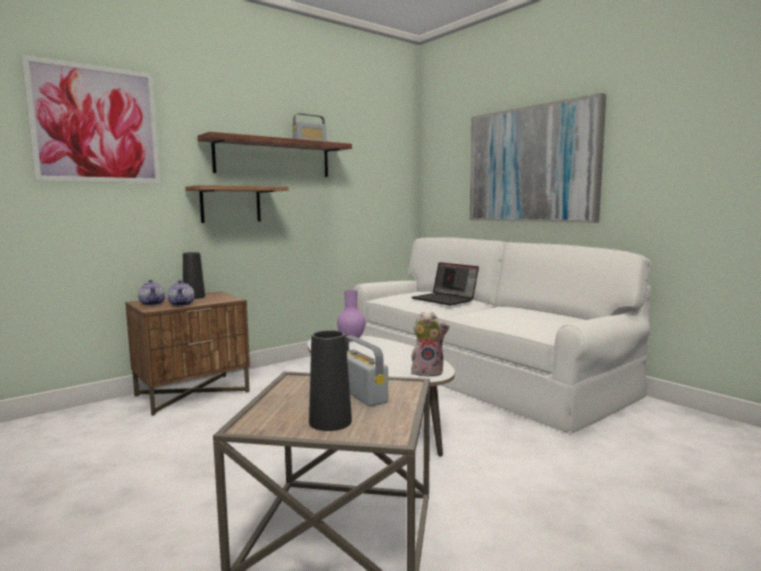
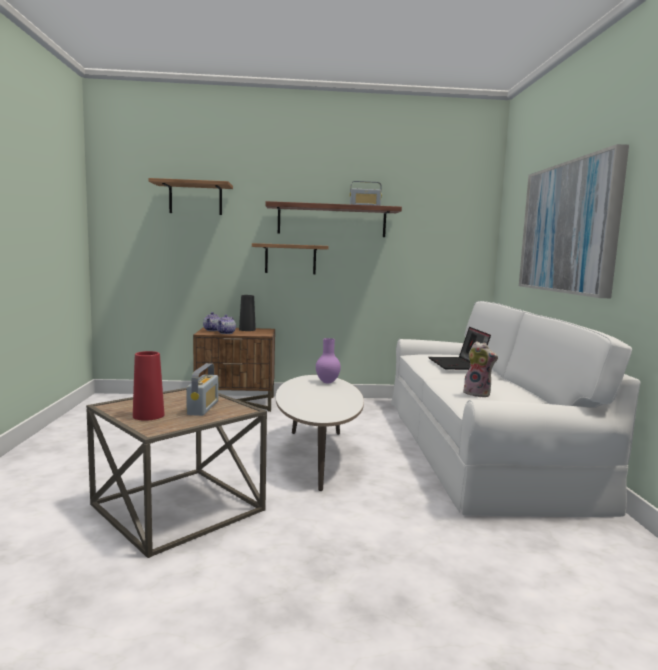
camera: 35 degrees right, 0 degrees up
(96, 125) = (195, 199): picture -> shelf
(330, 421) = (148, 415): black vase -> red vase
(428, 372) = (323, 415): plush toy -> plush toy (478, 394)

